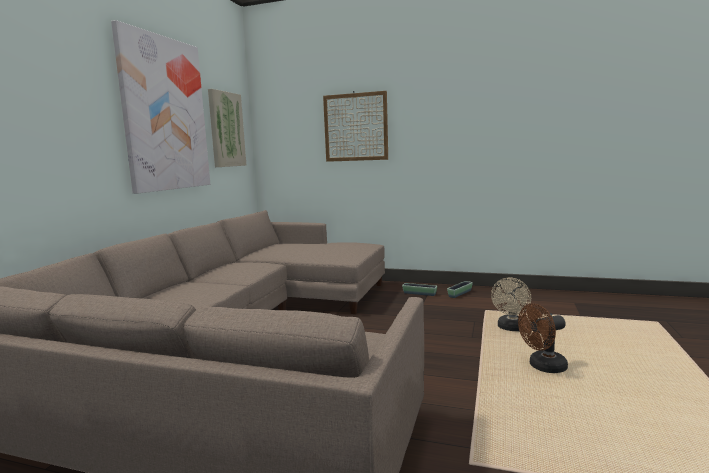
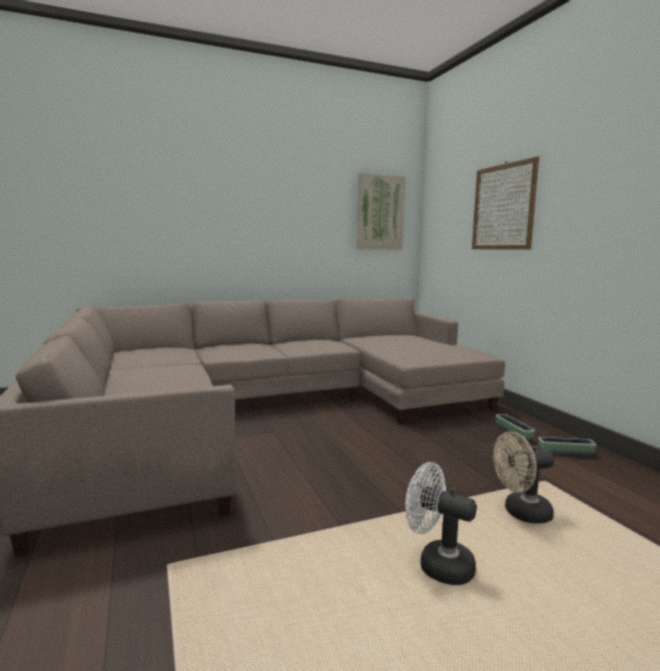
camera: 50 degrees right, 0 degrees up
(164, 114) = (297, 199): picture -> none
(543, 367) = (437, 564): brown fan -> white fan

